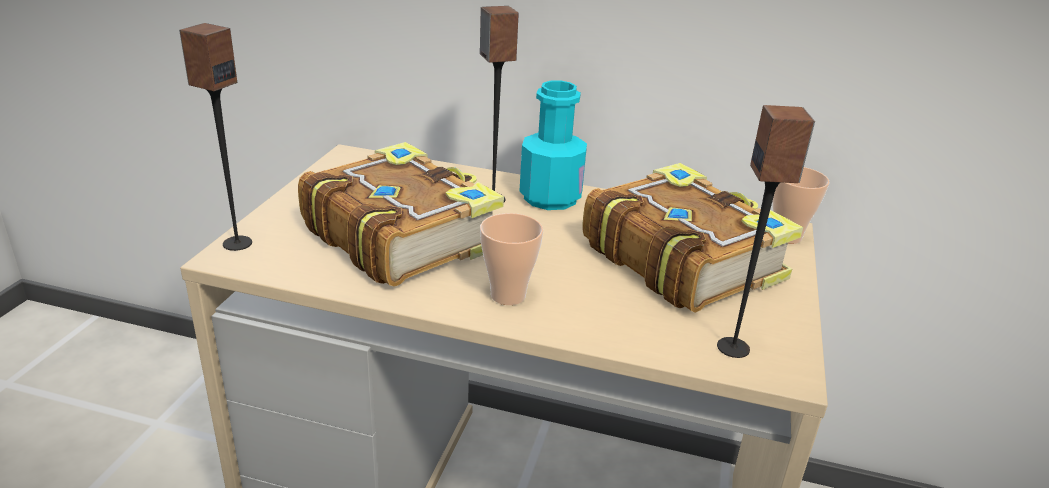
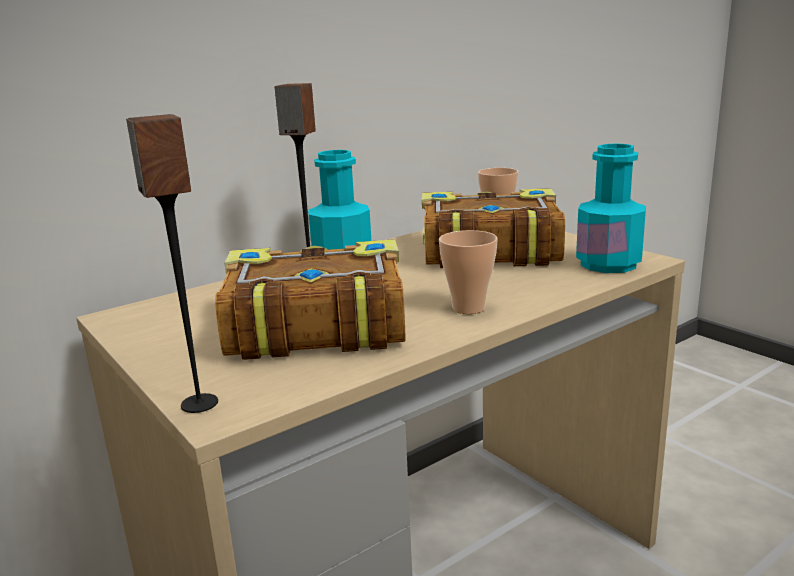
camera: 50 degrees left, 10 degrees down
(734, 348) = (608, 264): speaker -> turquoise bottle

